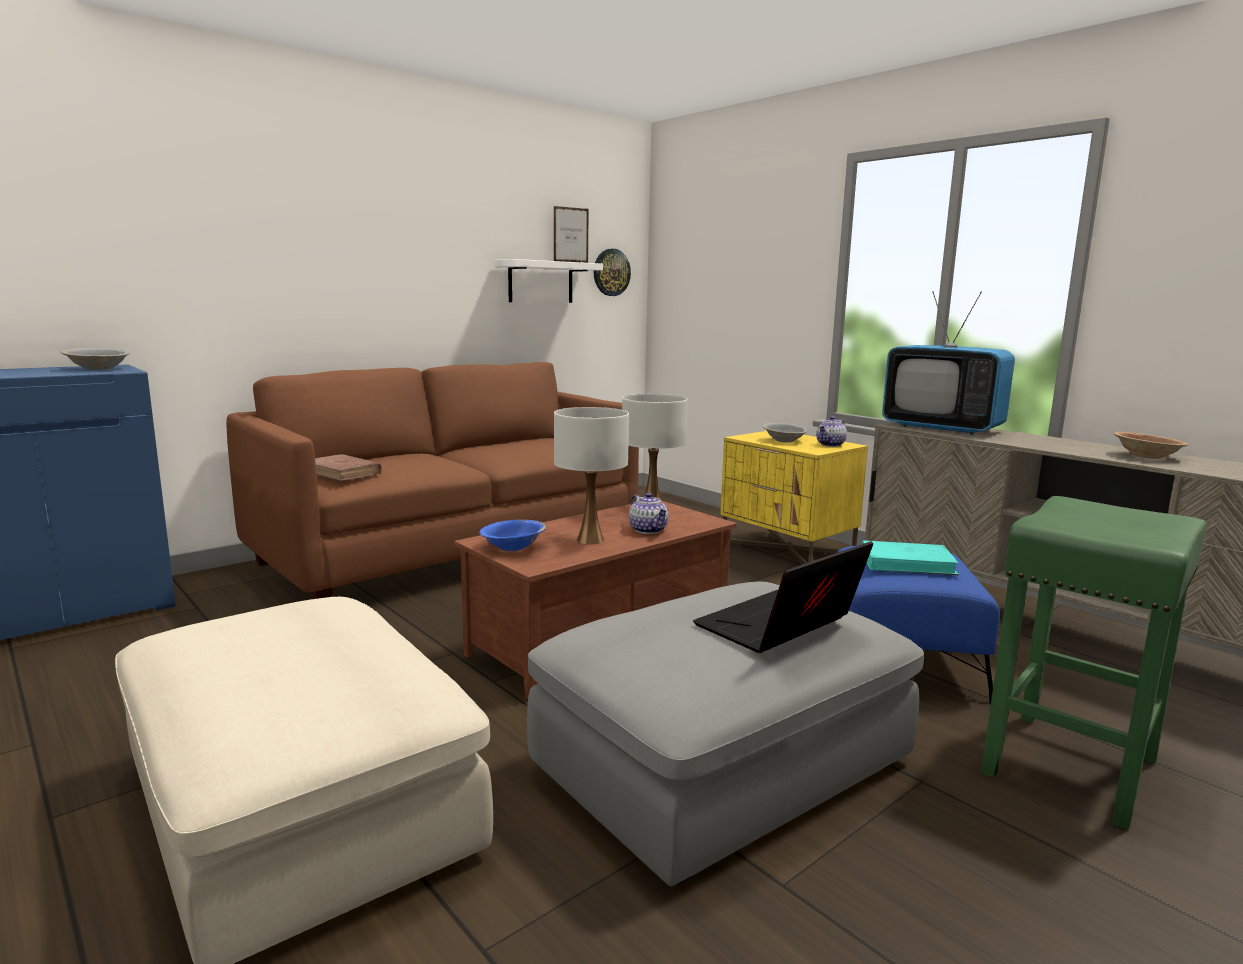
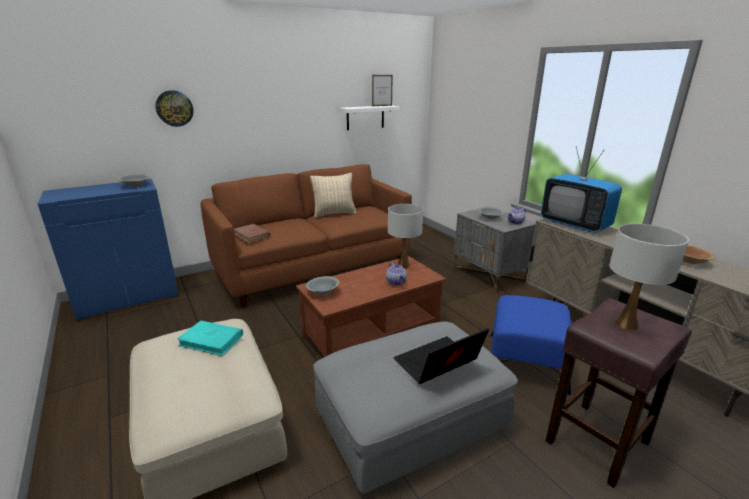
camera: 10 degrees right, 10 degrees up
(493, 446) = (334, 213): none -> beige pillow
(513, 547) = (323, 292): blue bowl -> grey bowl
(590, 540) = (363, 288): white table lamp -> white table lamp (626, 324)
(611, 272) = (407, 108): wall clock -> wall clock (174, 108)
(787, 551) = (489, 275): yellow nightstand -> grey nightstand
(907, 563) = (532, 314): turquoise book -> turquoise book (212, 340)
(1069, 768) = (596, 443): green stool -> brown stool

